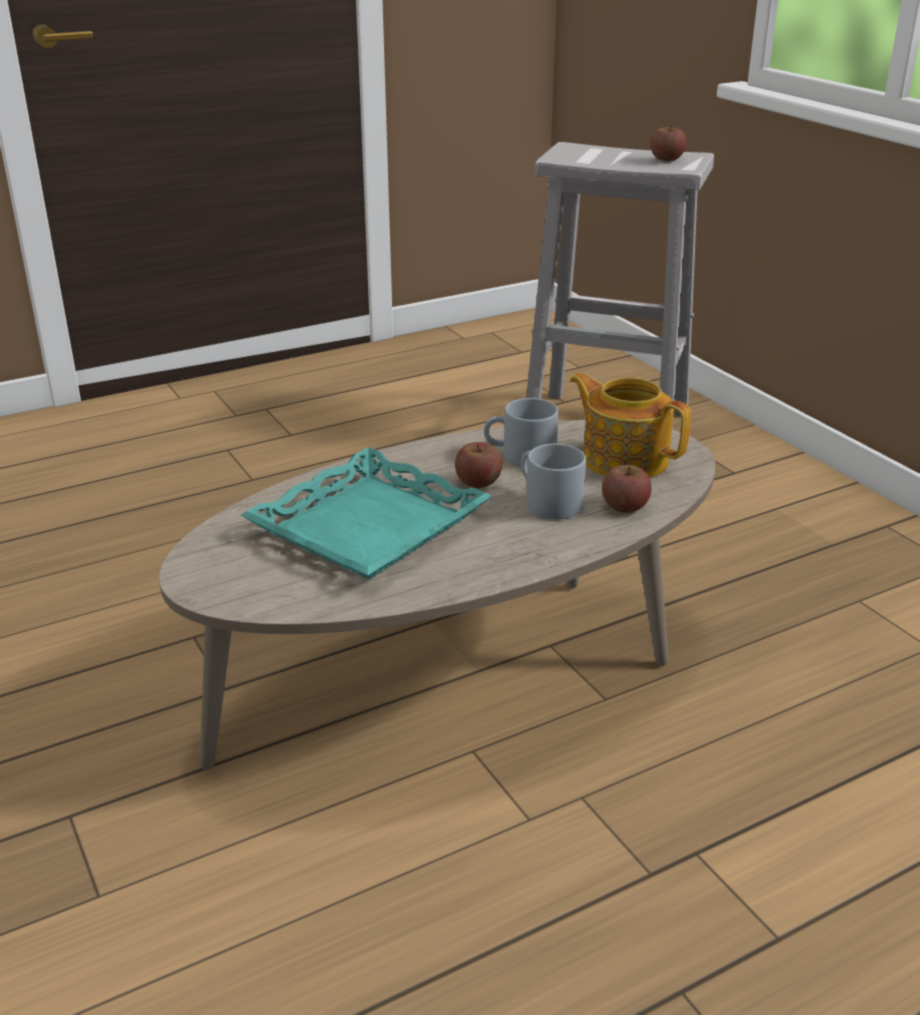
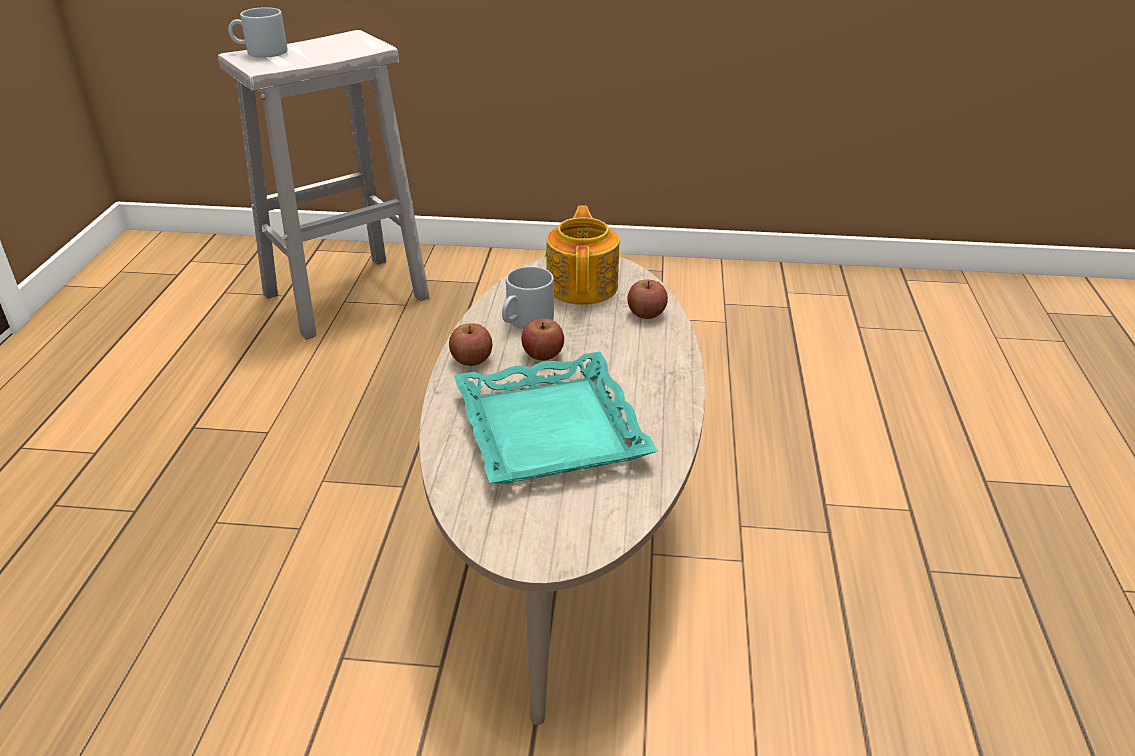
camera: 55 degrees left, 5 degrees up
(546, 501) = (604, 339): grey mug -> grey mug (260, 52)
(624, 459) = (583, 286): teapot -> teapot turned 105 degrees clockwise
(666, 159) = (342, 43): apple -> apple (471, 360)

